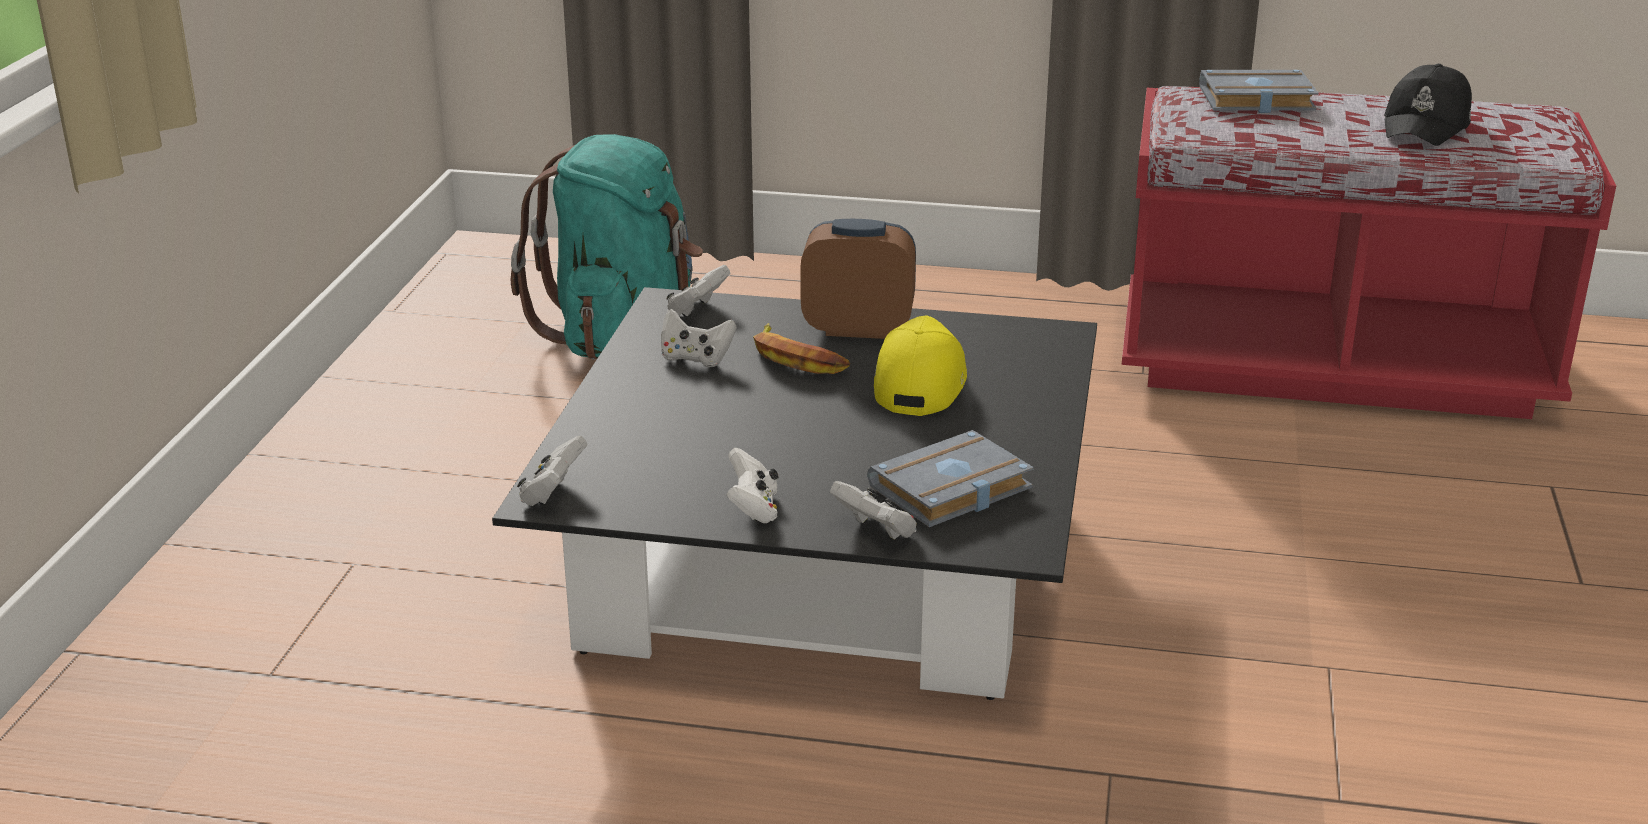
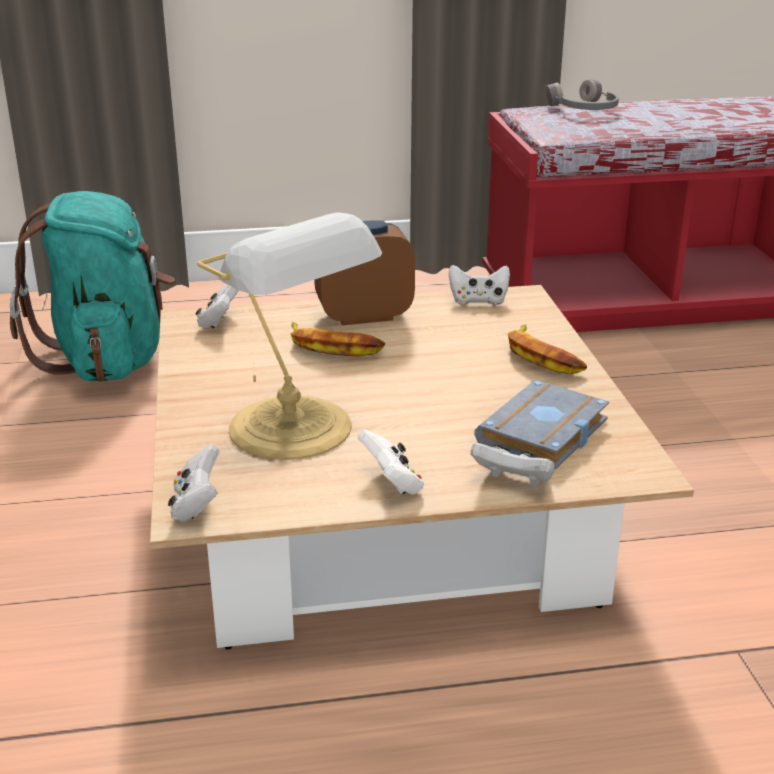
camera: 20 degrees left, 0 degrees up
(695, 439) = (295, 430): none -> table lamp
(696, 359) = (247, 360): white game controller -> white game controller (478, 301)
(820, 560) = (384, 516): black coffee table -> beige coffee table
(918, 383) = (446, 351): yellow cap -> none
(1022, 408) = (543, 357): none -> banana
(1254, 101) = (583, 110): grey book -> grey headphones
(1427, 126) = (712, 113): black cap -> none

